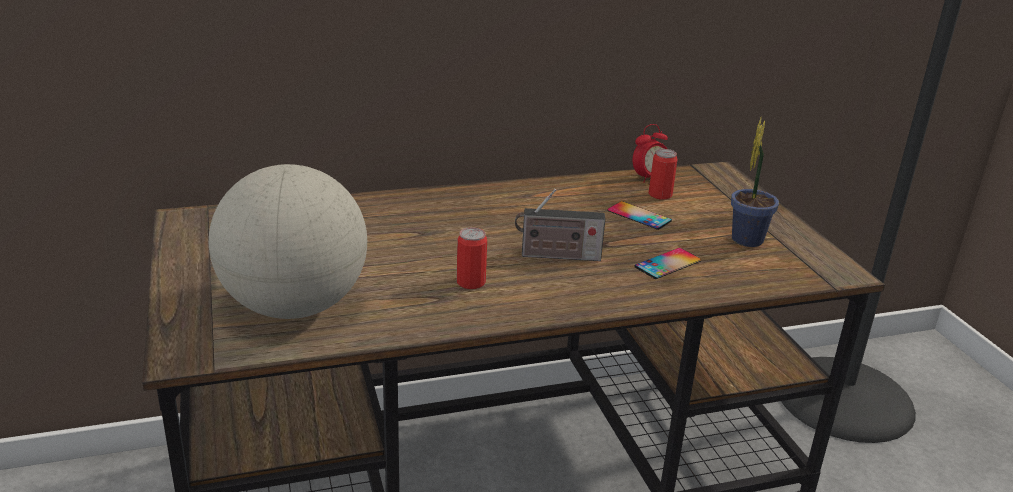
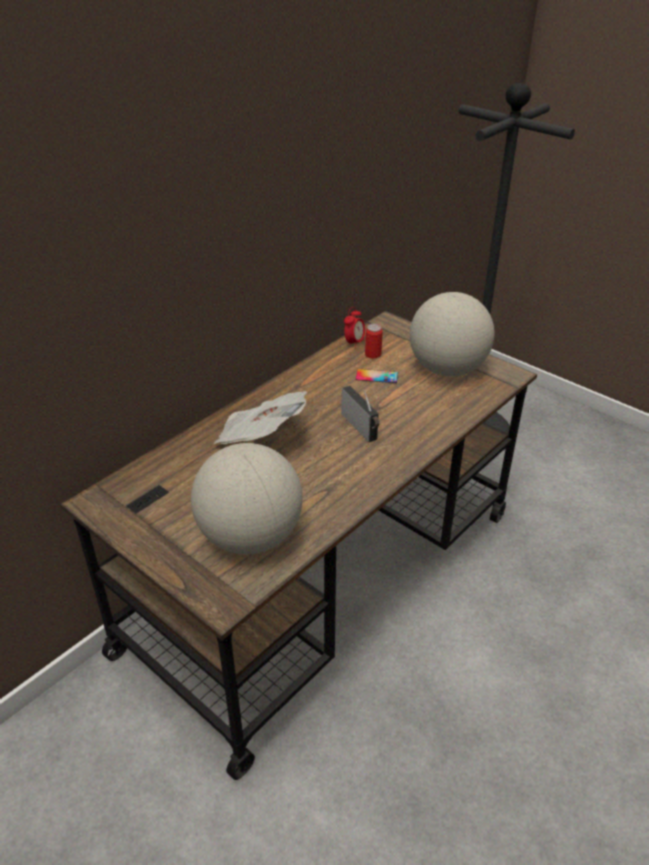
camera: 30 degrees left, 10 degrees up
(424, 225) = (261, 438): none -> newspaper
(471, 282) = (333, 469): can -> none
(556, 256) = (361, 427): radio -> radio turned 90 degrees counterclockwise
(667, 264) = (424, 407): phone -> none
(748, 238) = (447, 369): potted plant -> globe

